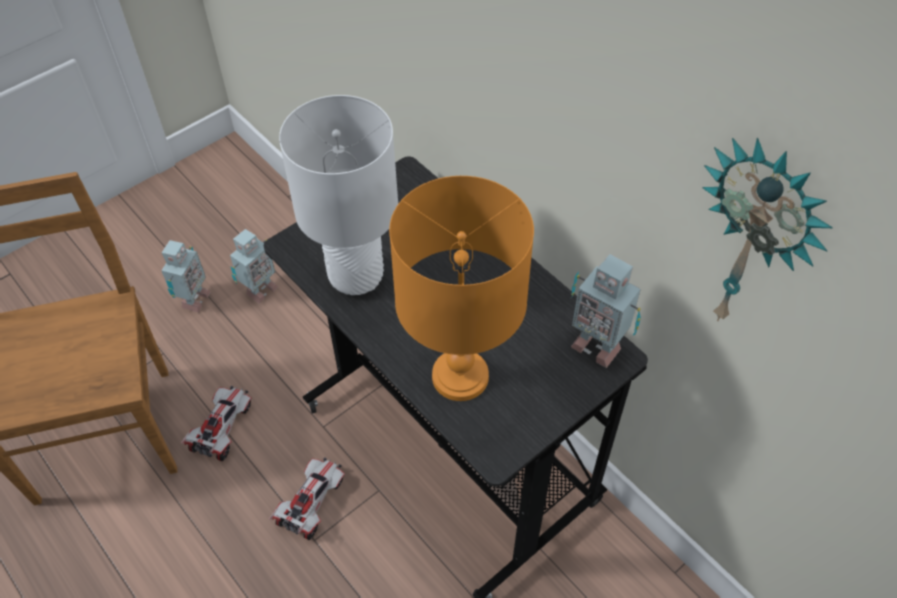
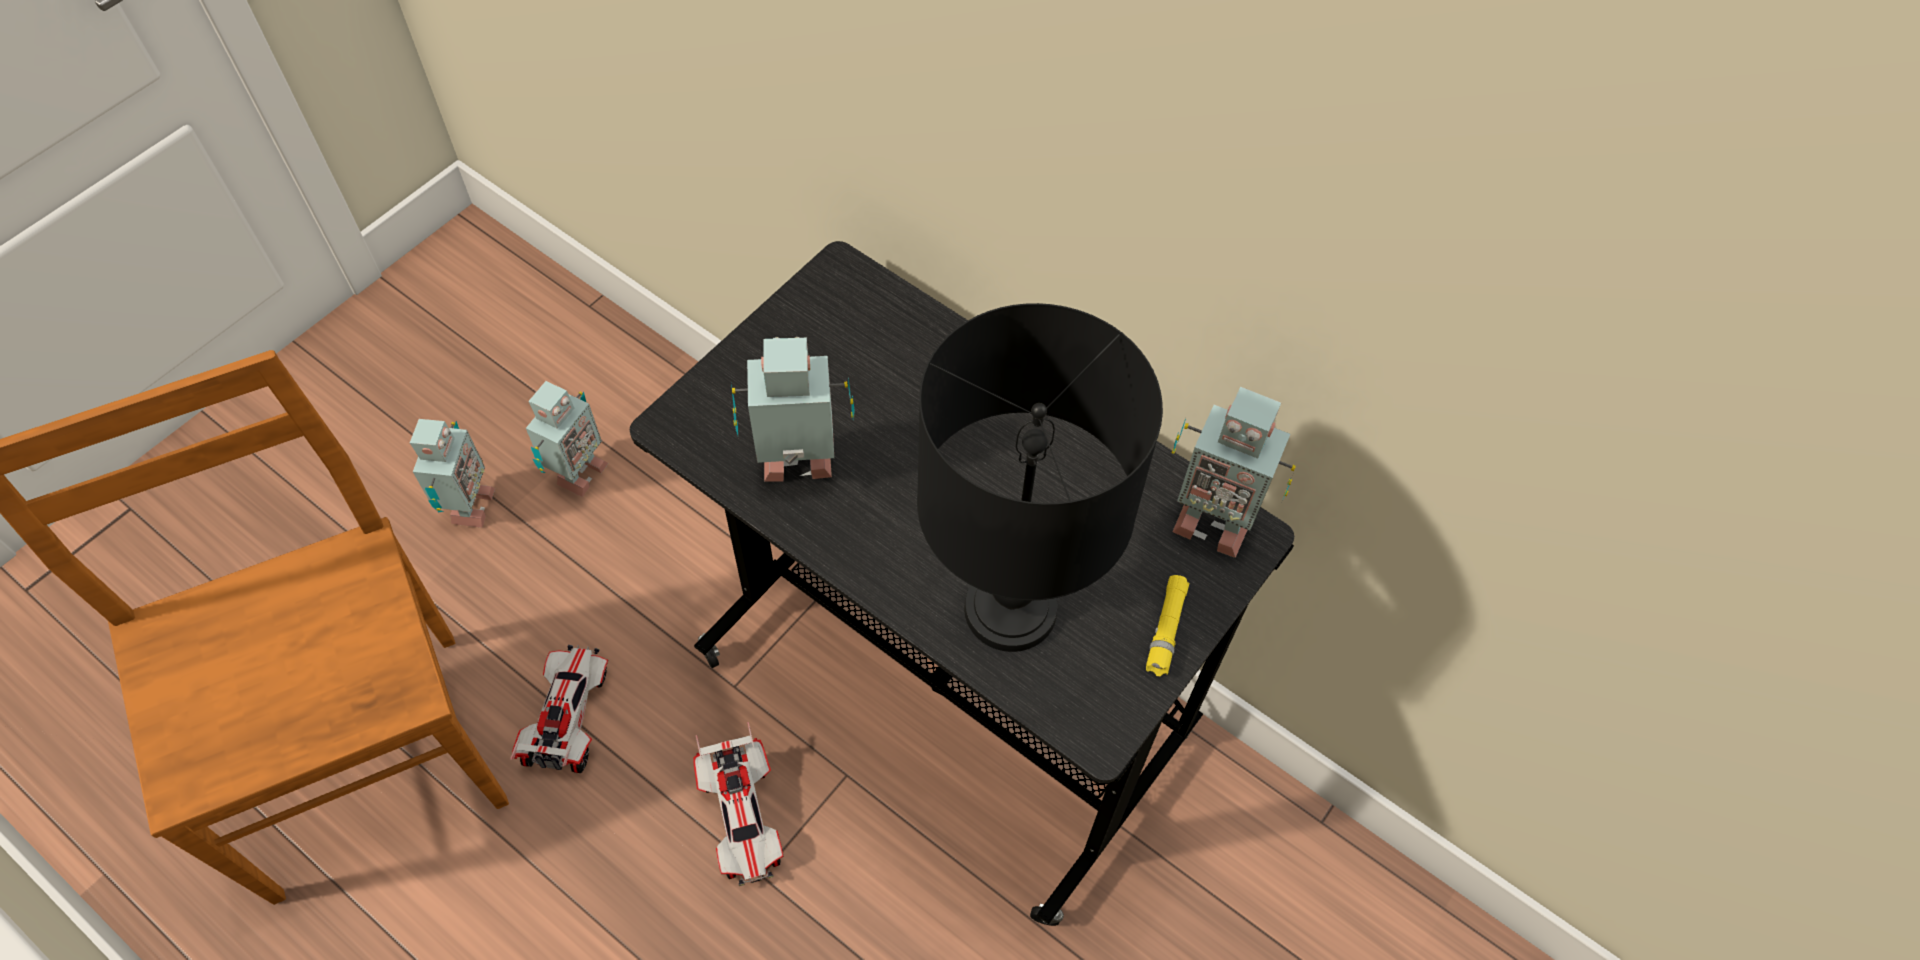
camera: 15 degrees left, 5 degrees up
(311, 503) = (743, 816): toy car -> toy car turned 150 degrees clockwise
(355, 278) = (800, 468): white table lamp -> toy robot
(461, 377) = (1012, 610): orange table lamp -> black table lamp
(553, 403) = (1166, 629): none -> yellow flashlight
(755, 239) = (1498, 350): wall clock -> none

